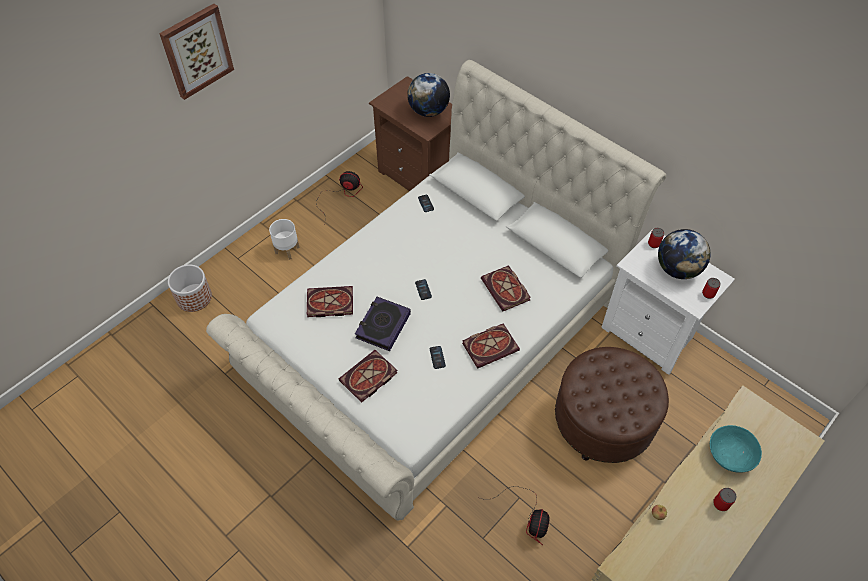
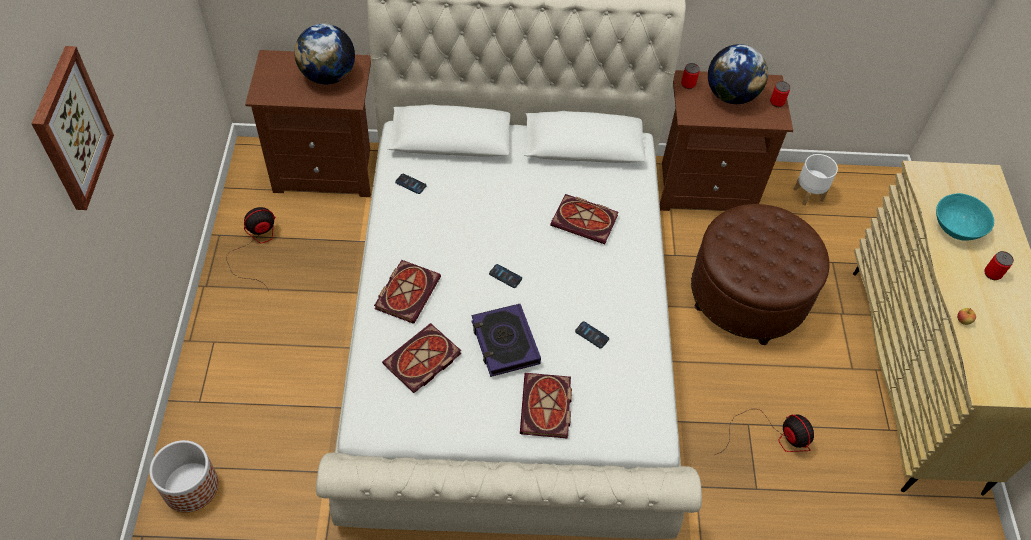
camera: 45 degrees left, 0 degrees up
(287, 249) = (253, 349): white planter -> white planter (808, 194)
(491, 345) = (628, 286): book -> book (407, 291)
(650, 334) = (704, 187): white nightstand -> brown nightstand

